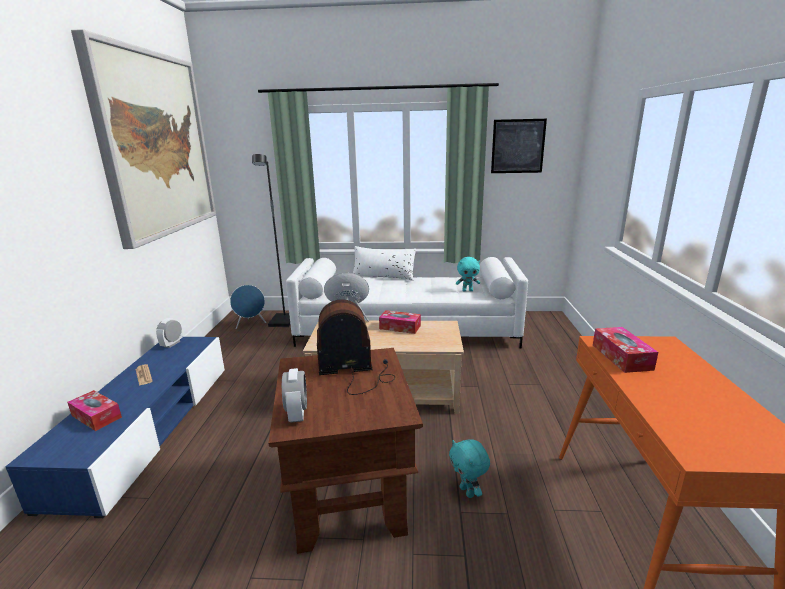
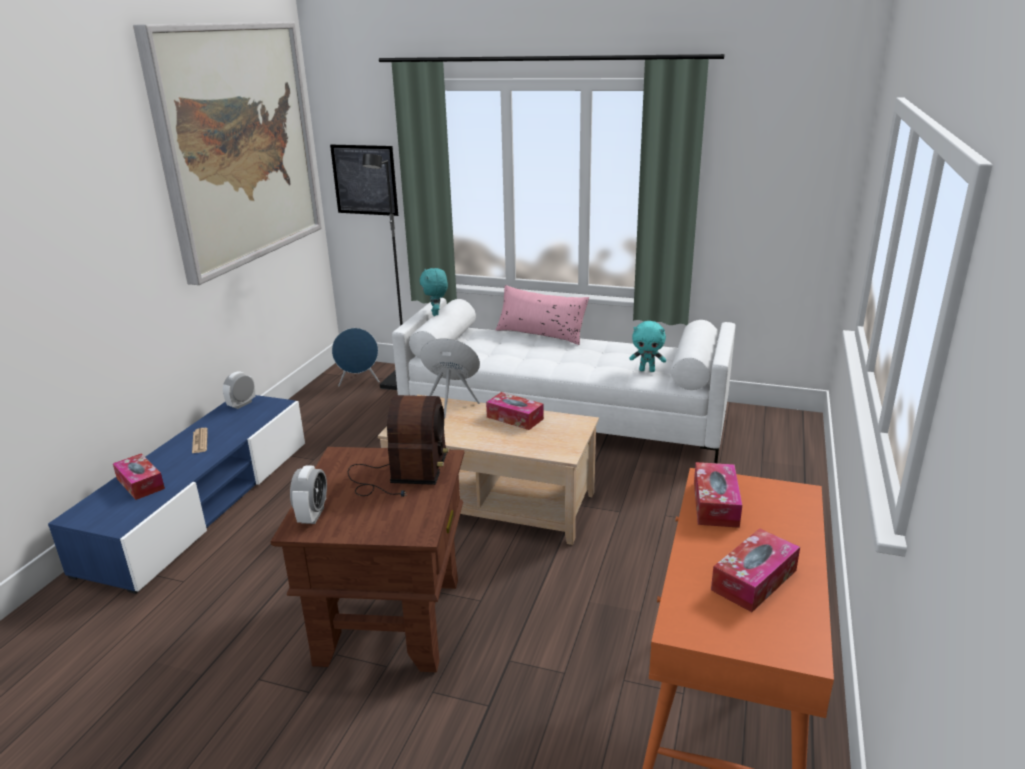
camera: 15 degrees right, 5 degrees up
(355, 371) = (401, 474): radio -> radio turned 90 degrees clockwise
(383, 276) = (541, 333): white pillow -> pink pillow
(468, 492) = (530, 640): turquoise plush toy -> turquoise plush toy (436, 314)
(518, 146) = (757, 150): picture -> picture (364, 180)
(705, 406) = (754, 580): none -> tissue box

